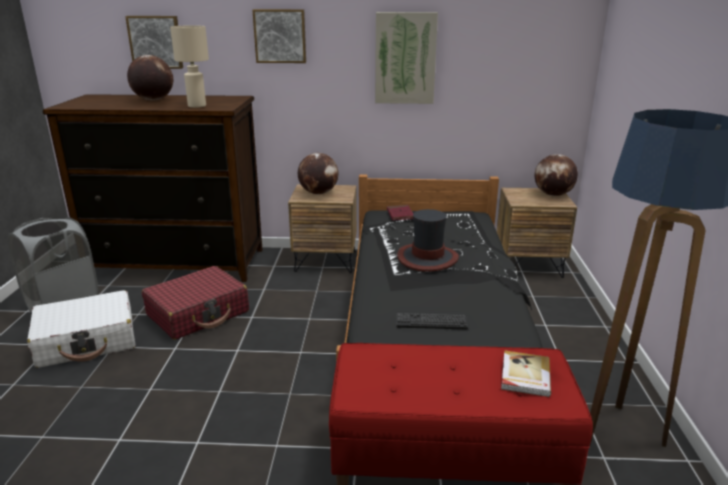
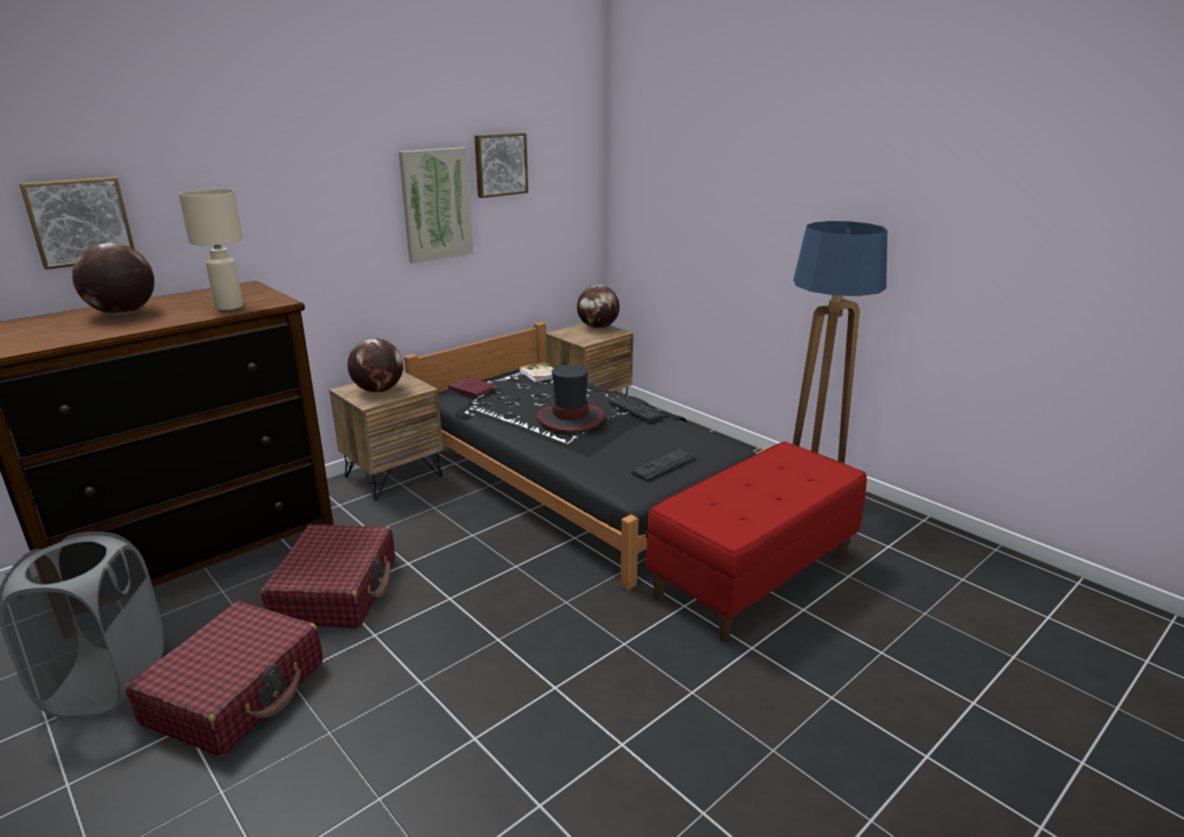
camera: 45 degrees left, 0 degrees up
(87, 341) = (236, 692): white suitcase -> red suitcase
(280, 36) = (282, 192): picture -> picture (500, 164)
(489, 270) = (634, 409): none -> keyboard
(524, 375) = (796, 466): book -> book (539, 374)

